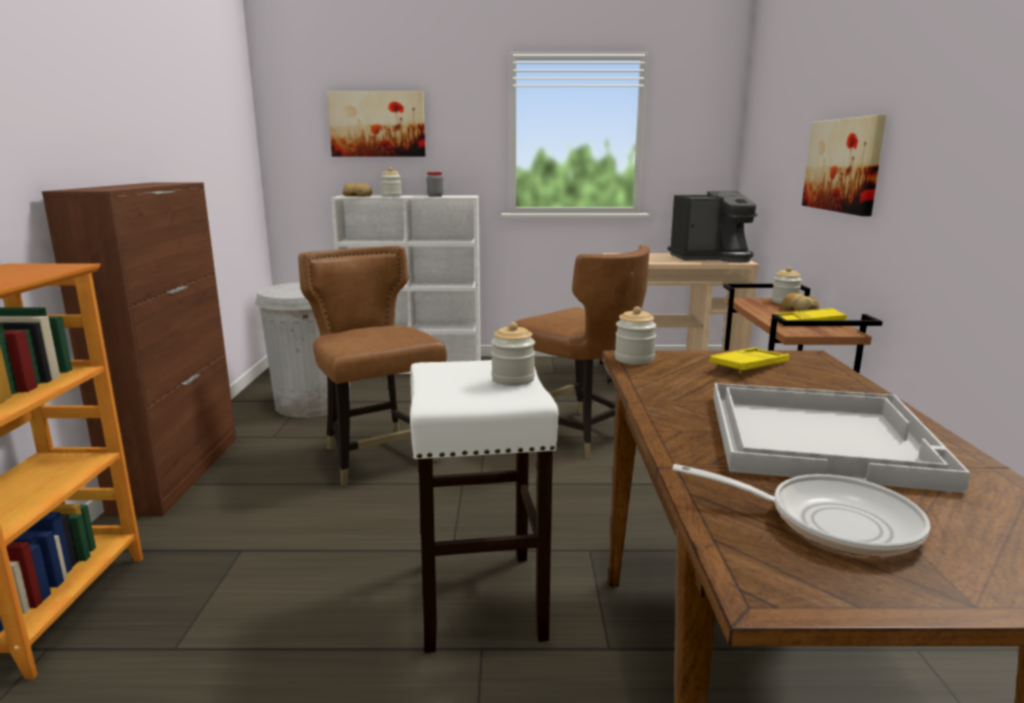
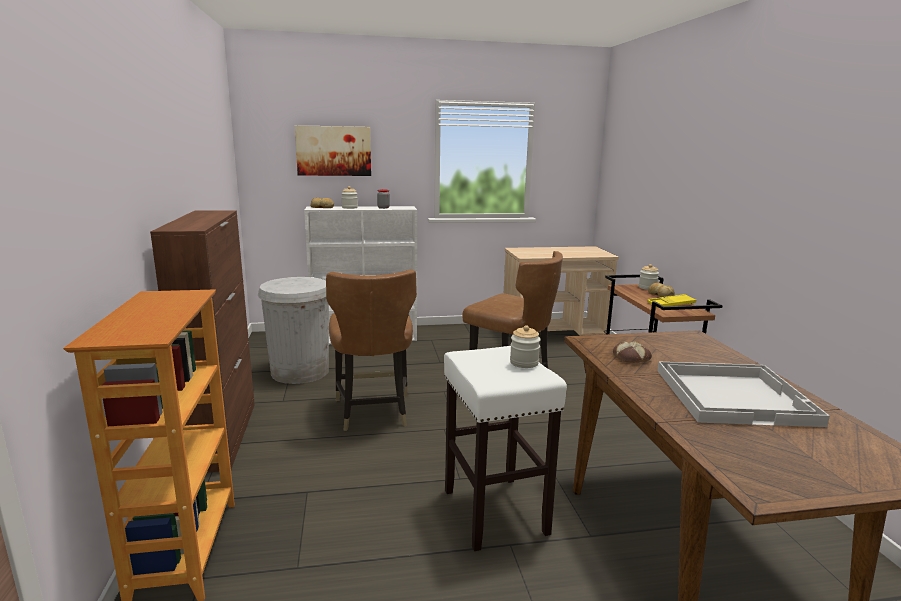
camera: 10 degrees left, 0 degrees up
(379, 456) = (373, 411): brown chair -> brown chair turned 150 degrees counterclockwise
(634, 359) = (590, 342): jar -> none
(684, 380) = (631, 358): none -> bread
(711, 258) = (583, 251): coffee machine -> none
(749, 366) = (663, 345): yellow tray -> none
(829, 521) = (768, 450): frying pan -> none
(843, 165) = (687, 197): picture -> none

